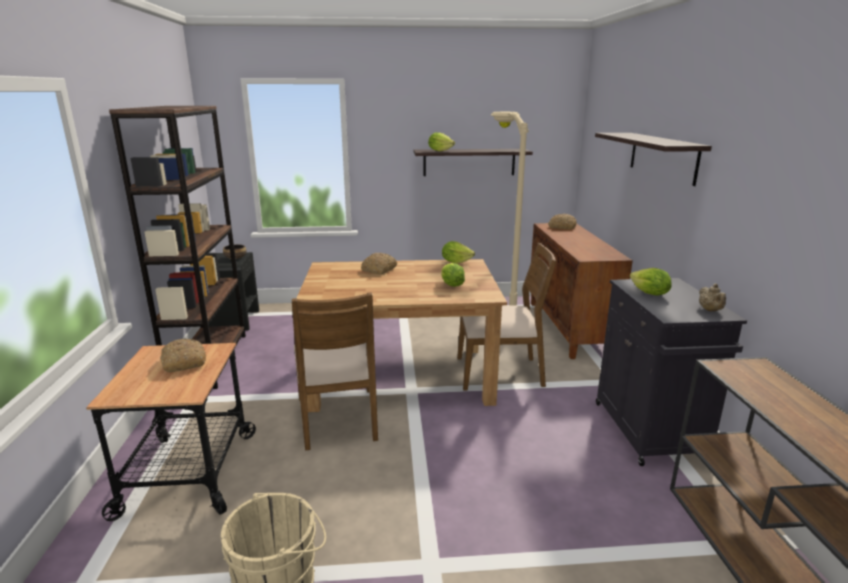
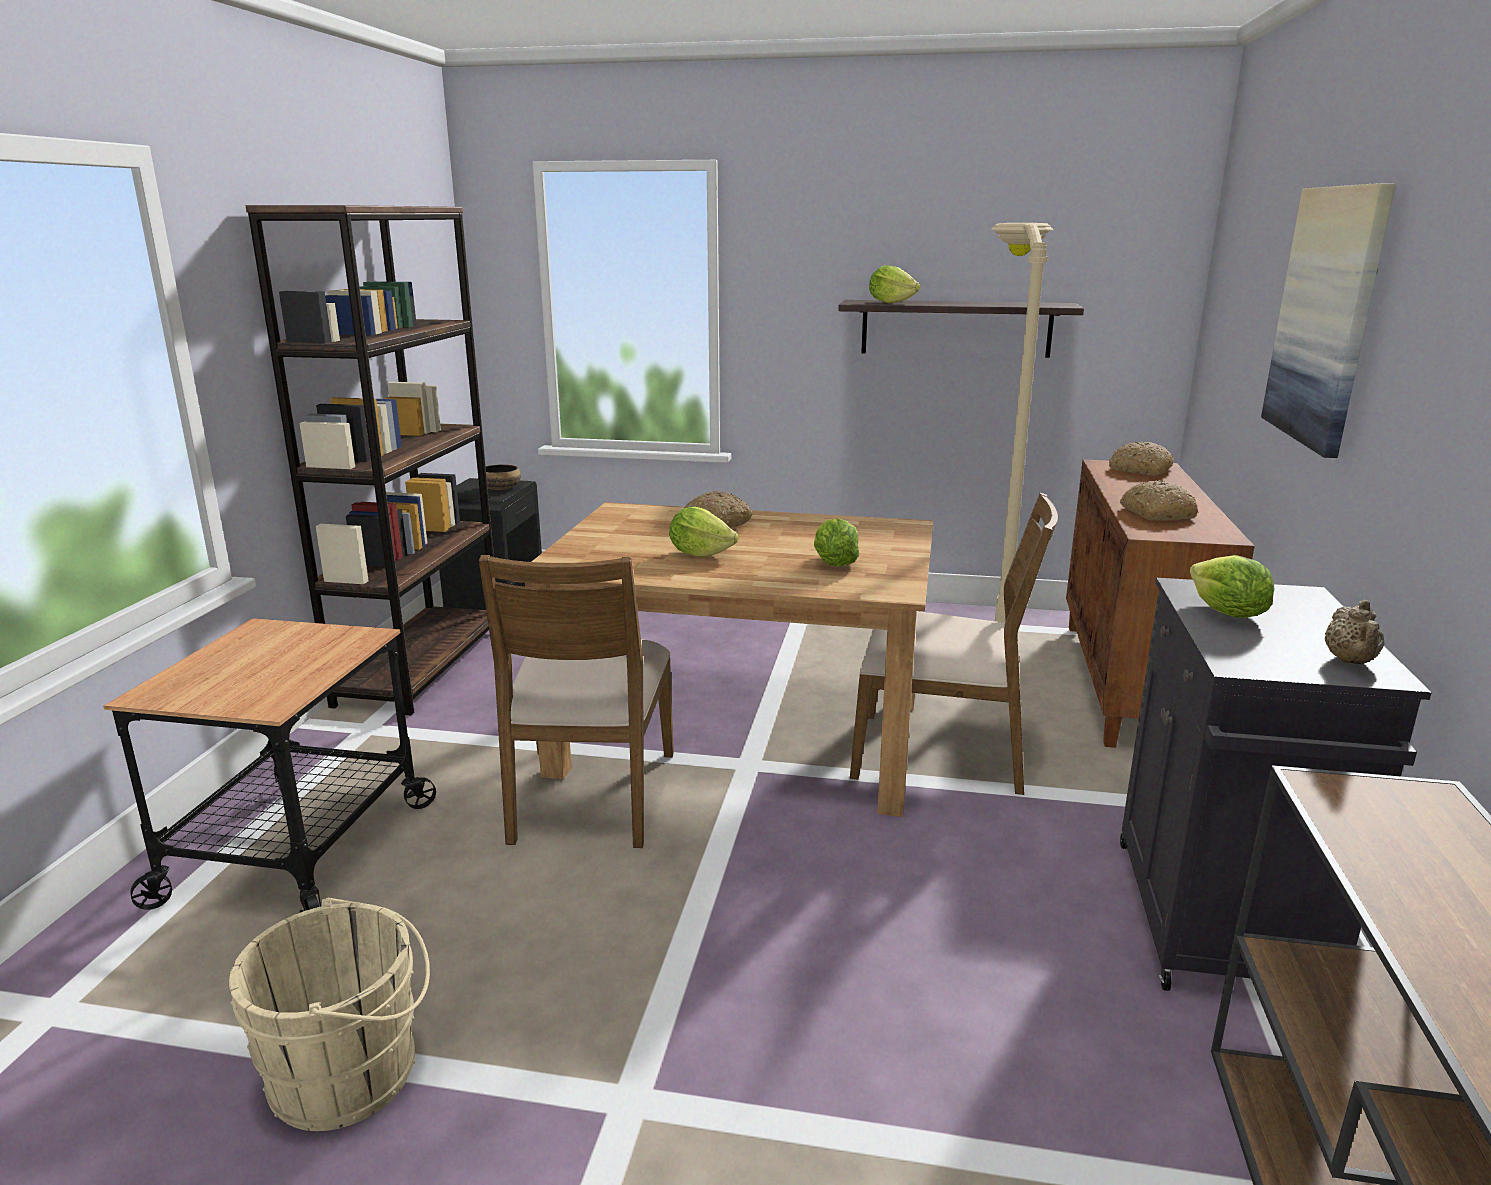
camera: 15 degrees right, 0 degrees up
(183, 362) = (295, 652): bread -> bread (1156, 513)
(456, 262) = (874, 522): lettuce -> lettuce (700, 553)
(662, 157) = (1327, 316): shelf -> picture

